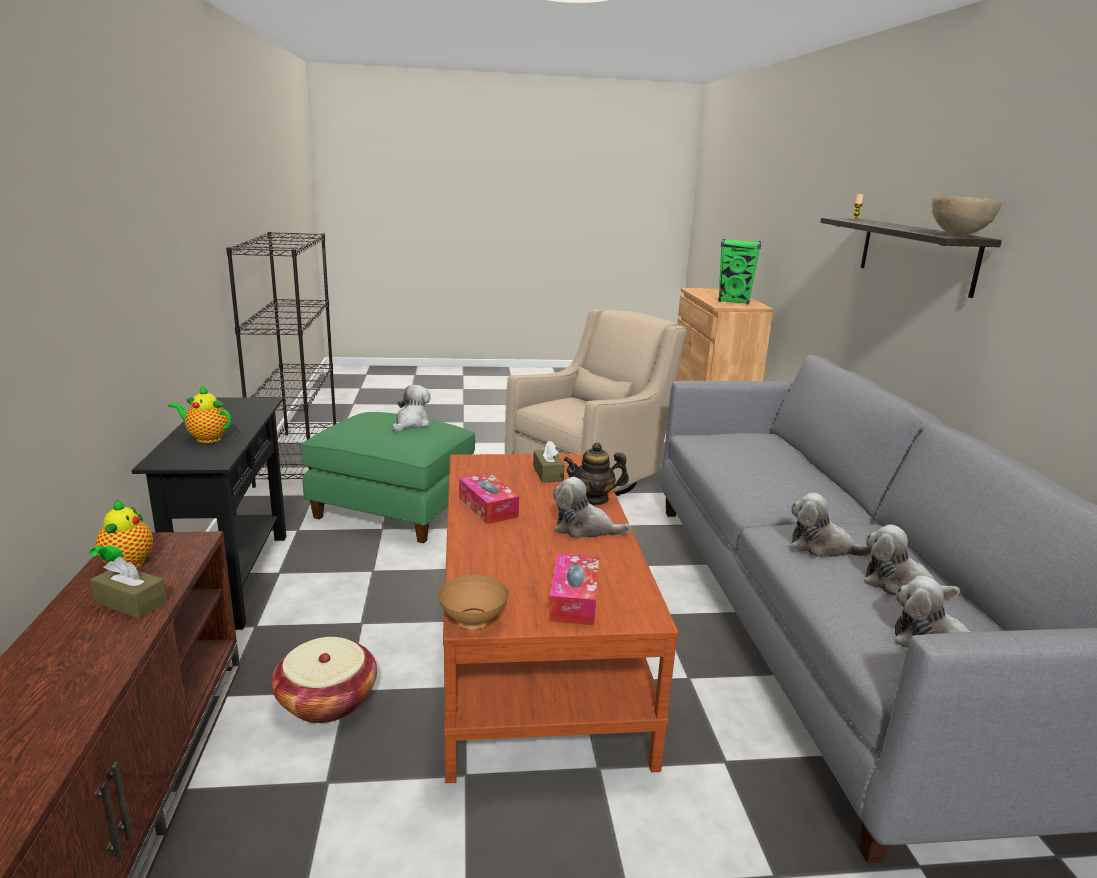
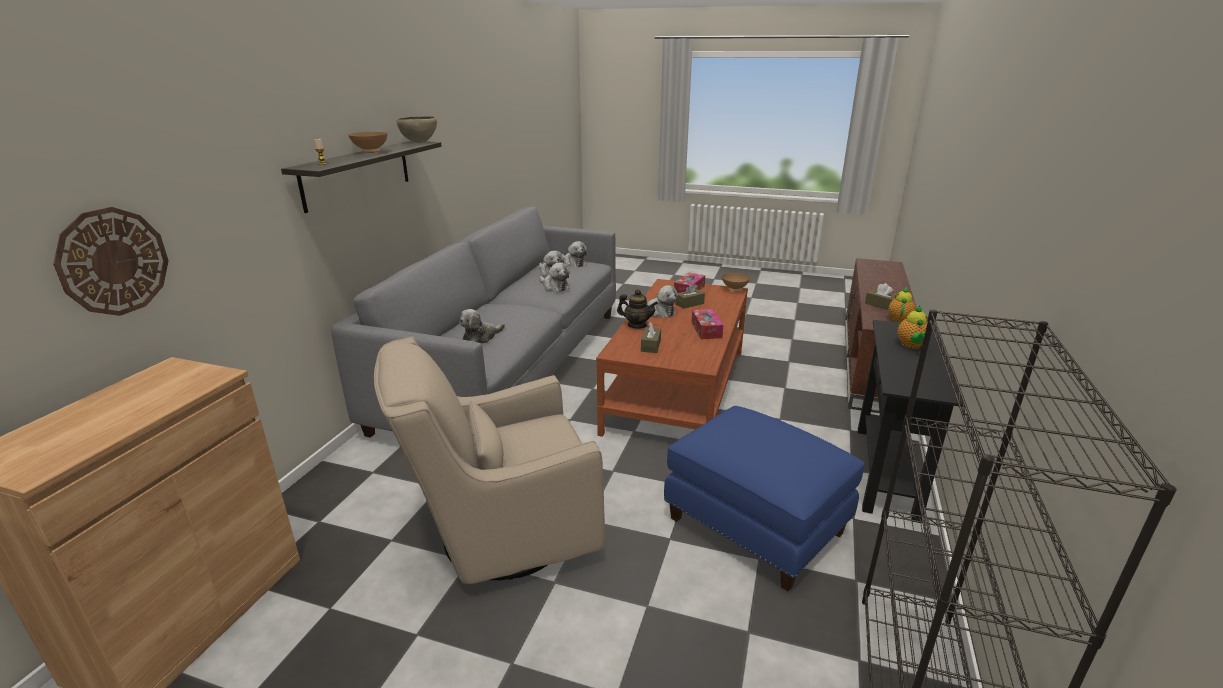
camera: 155 degrees left, 5 degrees up
(206, 438) = (911, 346): teapot -> teapot turned 60 degrees clockwise
(327, 700) = (794, 386): basket -> none
(392, 511) = (757, 525): green ottoman -> blue ottoman
(411, 424) = (742, 437): plush toy -> plush toy (481, 337)
(546, 557) = (689, 304): none -> brown tissue box
(734, 301) = (152, 389): green speaker -> none
(786, 241) = (113, 262): none -> wall clock
(903, 226) = (371, 152): none -> brown bowl

